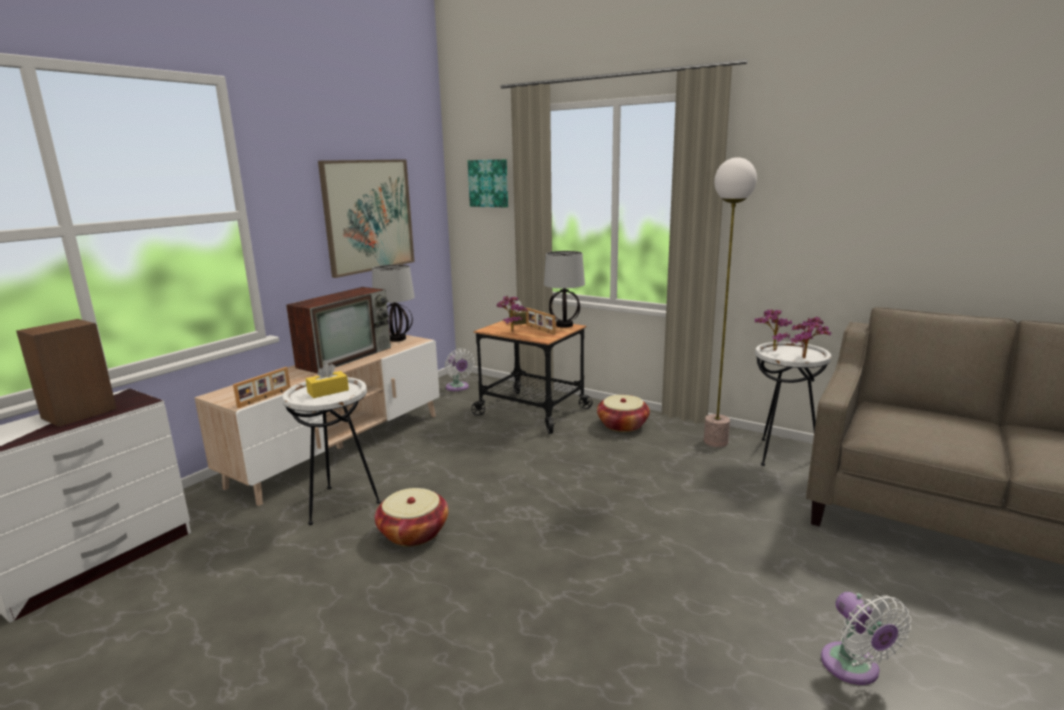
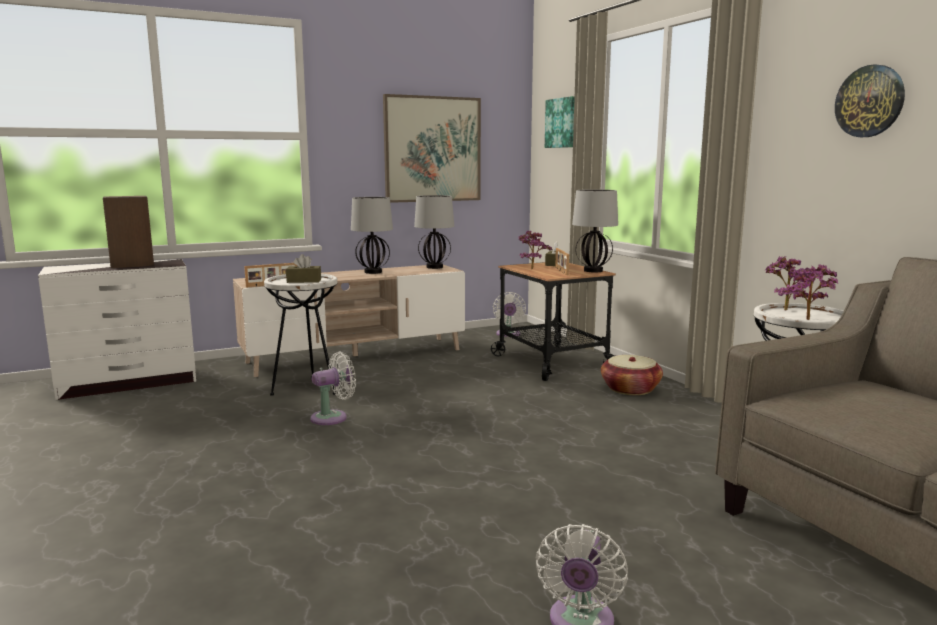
camera: 30 degrees right, 5 degrees down
(328, 391) = (304, 281): yellow tissue box -> brown tissue box
(346, 357) = (373, 272): television -> table lamp
(413, 532) = (333, 417): basket -> white fan
(715, 442) = (718, 423): floor lamp -> none
(823, 186) = (869, 101): none -> wall clock

